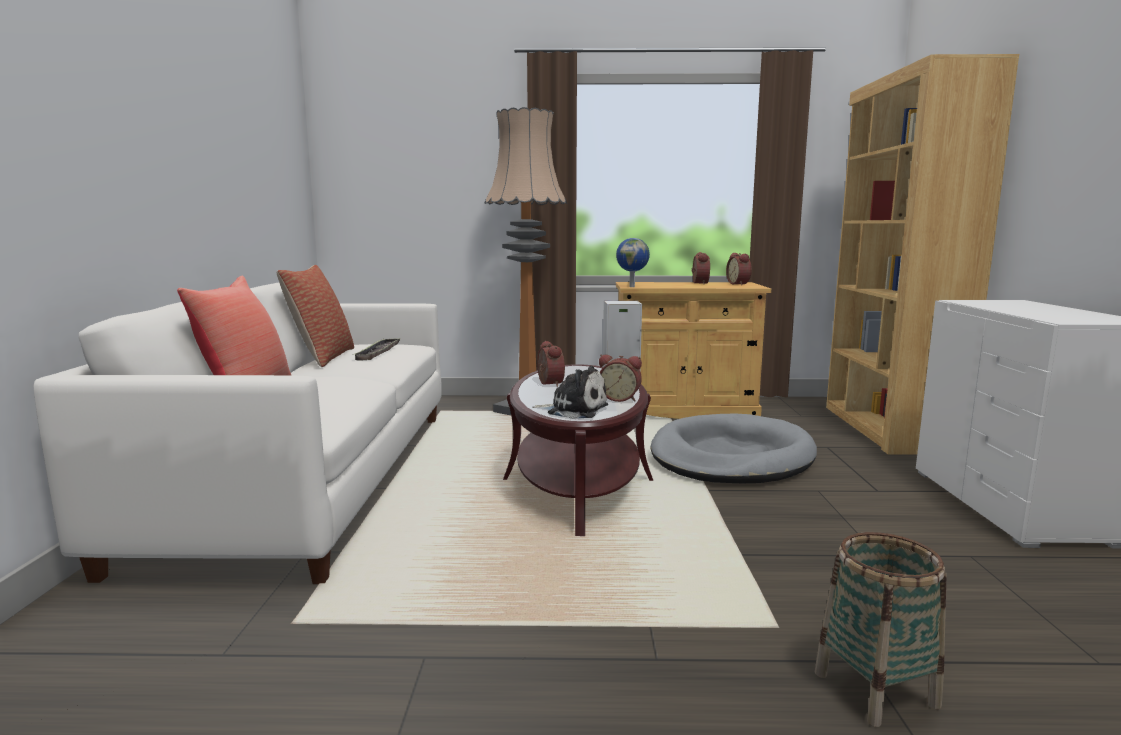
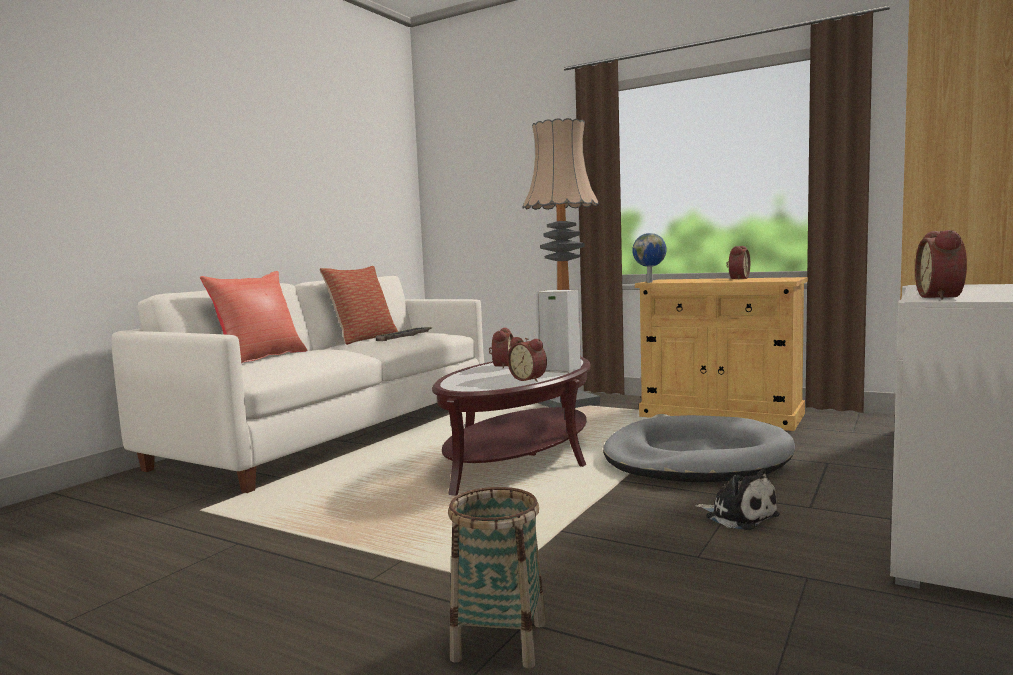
camera: 30 degrees right, 5 degrees down
(574, 410) = (472, 384): plush toy -> plush toy (738, 516)
(739, 284) = (779, 278): alarm clock -> alarm clock (943, 297)

